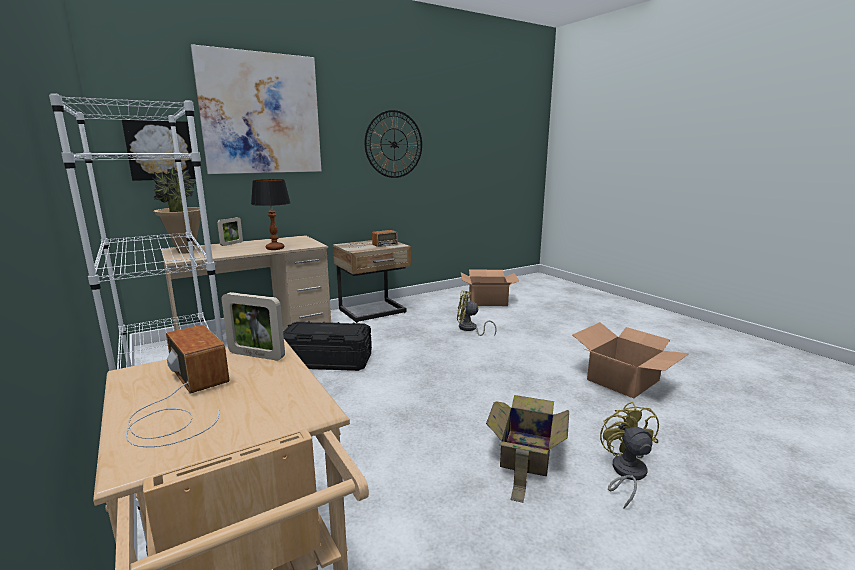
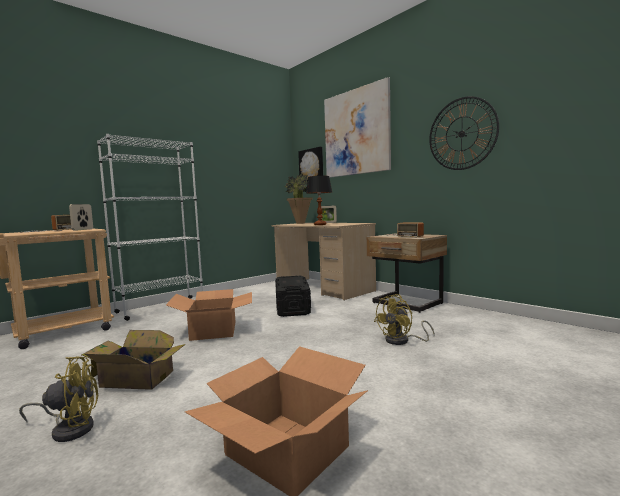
camera: 80 degrees right, 10 degrees down
(470, 329) = (402, 341): yellow fan -> yellow fan turned 135 degrees counterclockwise
(487, 300) = (531, 342): cardboard box -> cardboard box (214, 330)

